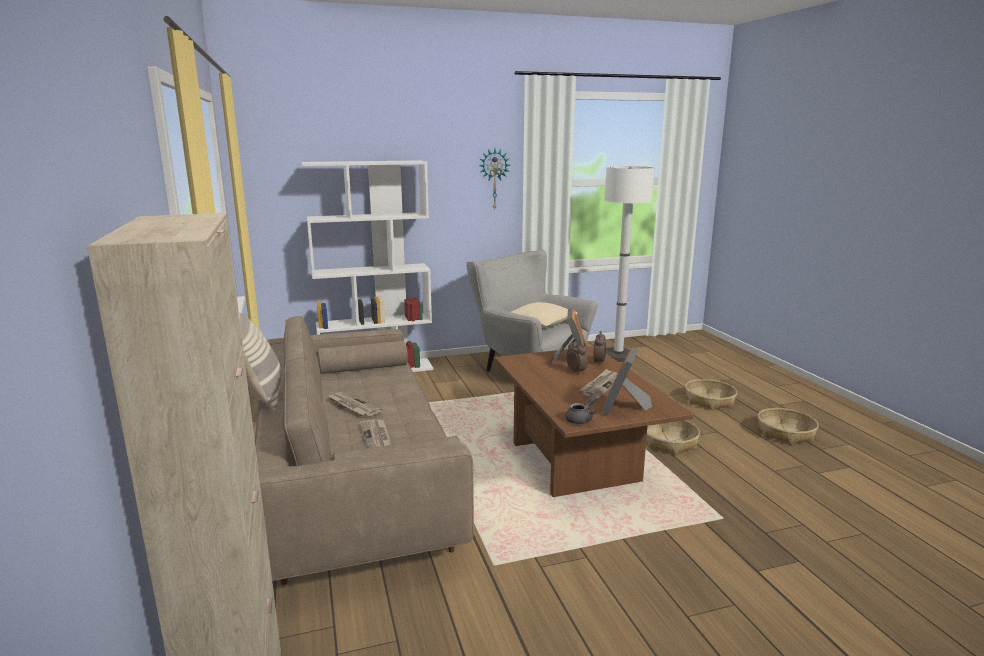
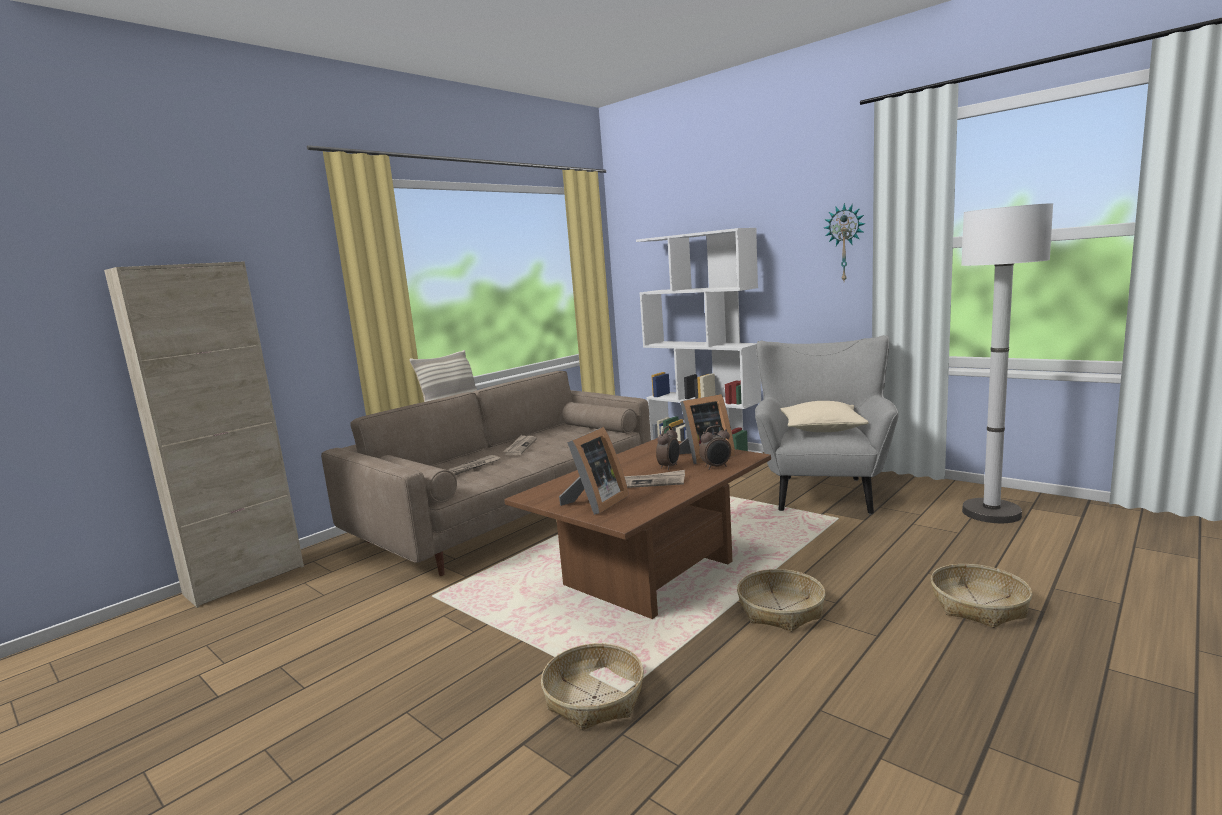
camera: 60 degrees right, 5 degrees down
(581, 419) = (543, 496): grey teapot -> none
(624, 408) = (595, 503): picture frame -> picture frame turned 135 degrees clockwise
(785, 433) = (986, 696): basket -> basket (594, 697)

